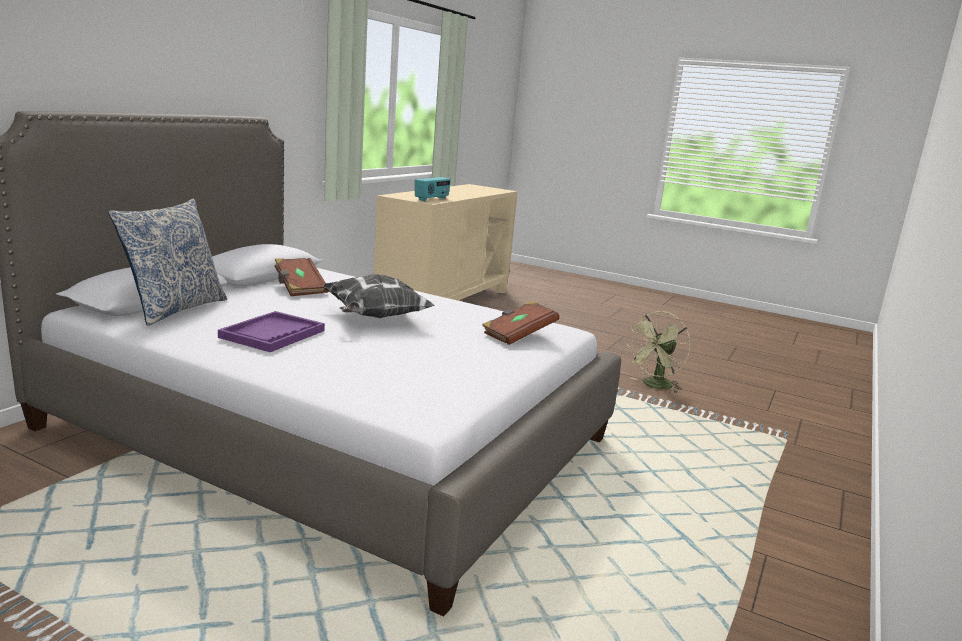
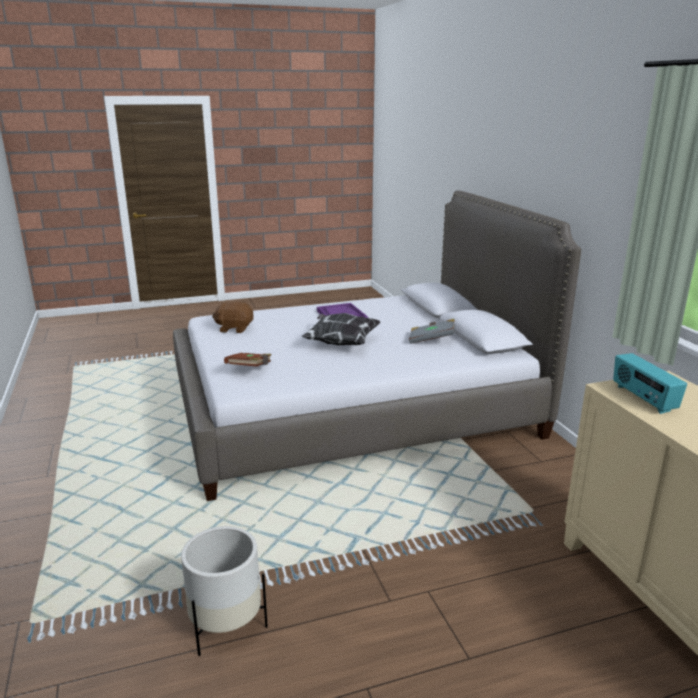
camera: 135 degrees right, 5 degrees up
(174, 309) = (411, 308): pillow -> none
(299, 288) = (431, 340): brown book -> grey book
(433, 379) = (234, 328): none -> brown plush toy
(654, 386) = (226, 627): green fan -> white planter

